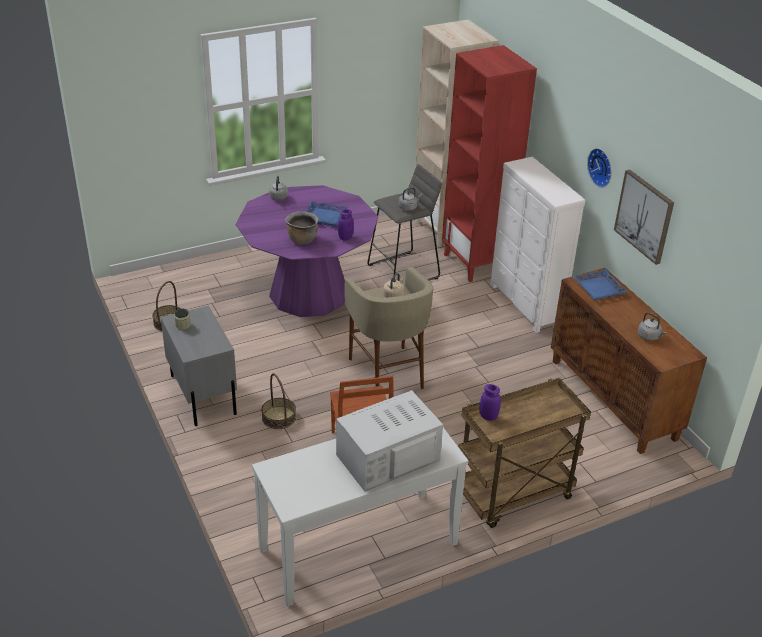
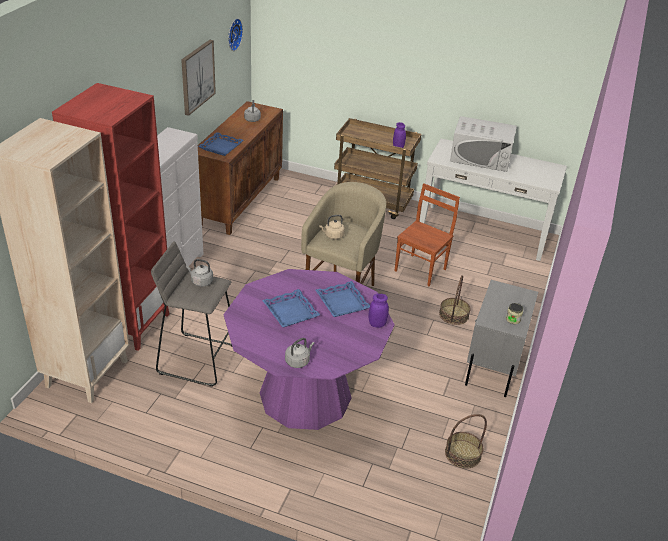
camera: 135 degrees left, 0 degrees up
(302, 239) = (342, 303): brown cooking pot -> blue tray
(345, 237) = (305, 282): purple jar -> purple jar (377, 324)
(602, 167) = (164, 88): wall clock -> wall clock (233, 34)

